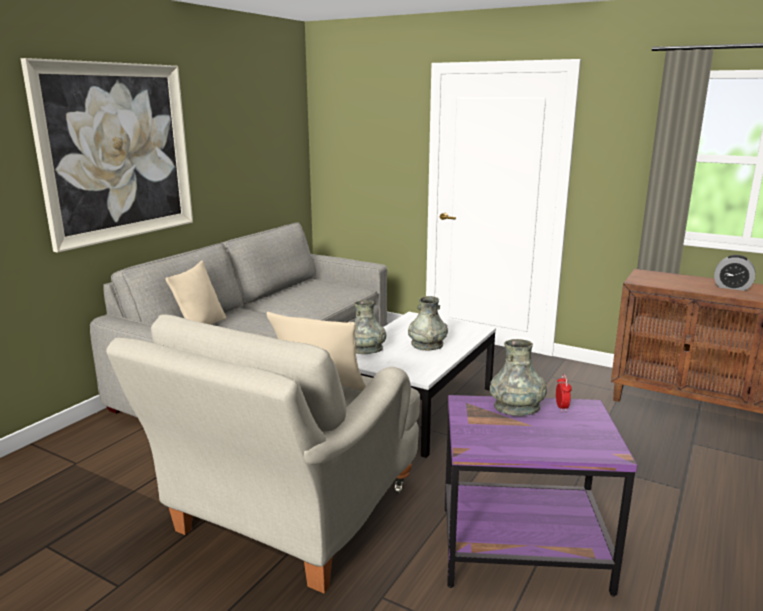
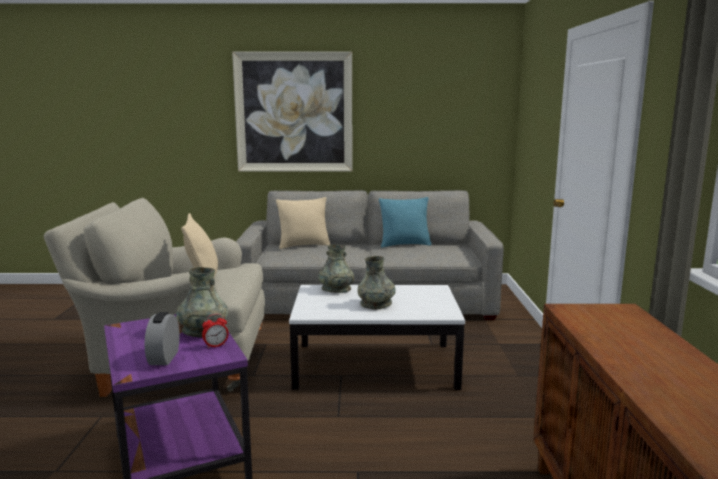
camera: 60 degrees right, 5 degrees down
(282, 293) = (404, 245): none -> turquoise pillow
(732, 287) = (663, 361): alarm clock -> alarm clock (164, 358)

